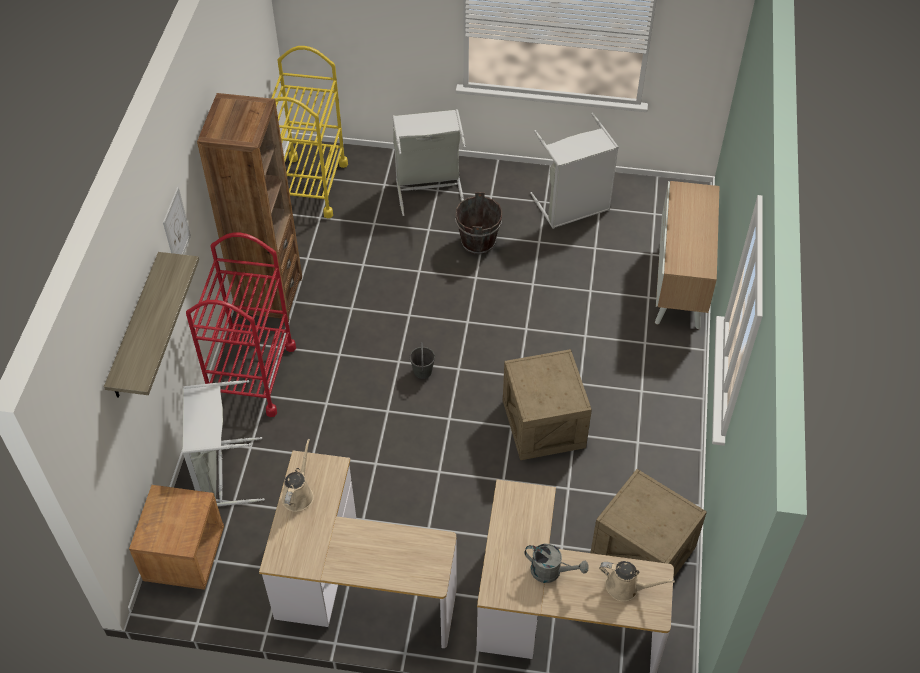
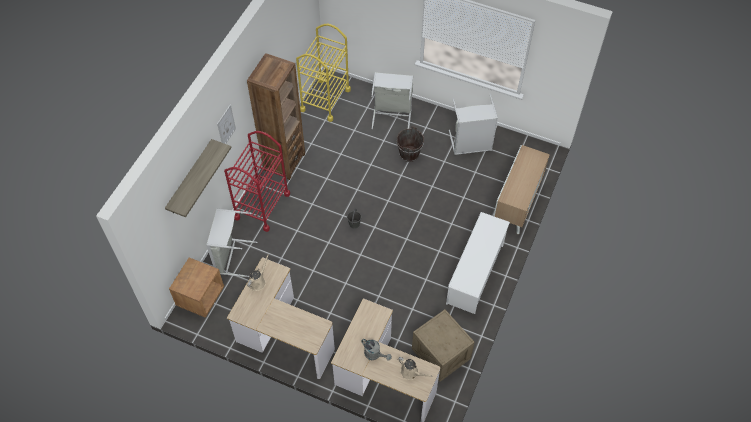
camera: 15 degrees right, 5 degrees up
(543, 424) = (411, 270): crate -> none
(653, 407) = (475, 274): none -> white shoe rack

